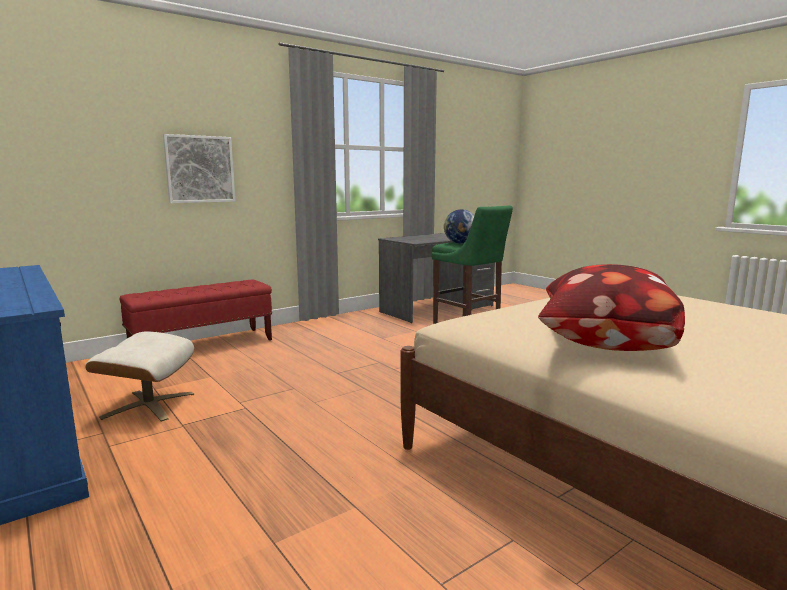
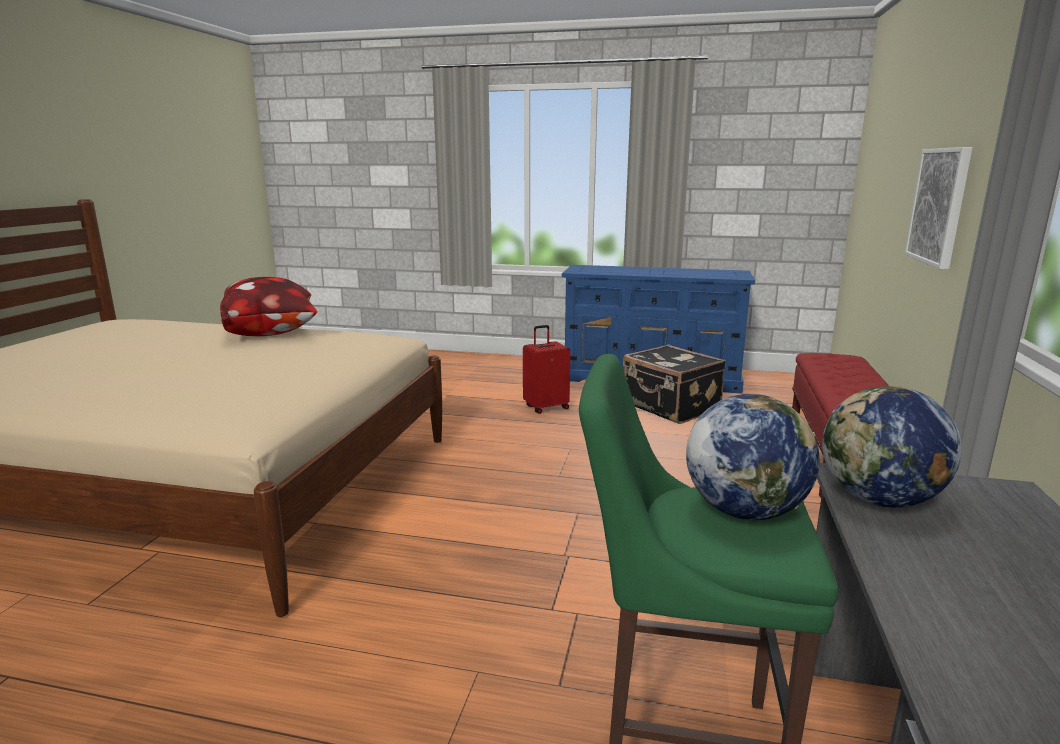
camera: 140 degrees right, 5 degrees up
(148, 405) = (670, 408): beige ottoman -> black suitcase
(227, 453) = (546, 407): none -> red suitcase
(423, 241) = (879, 500): none -> globe

